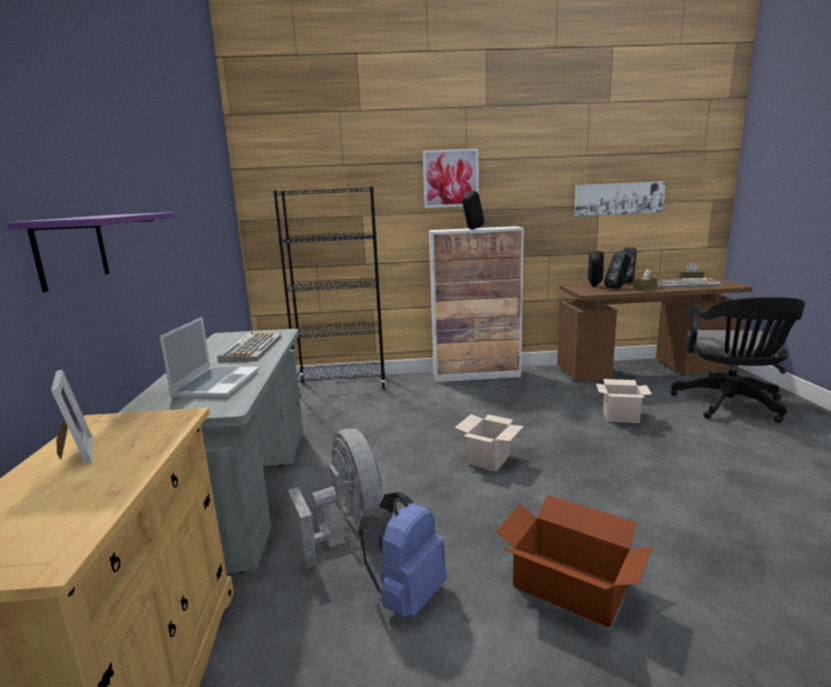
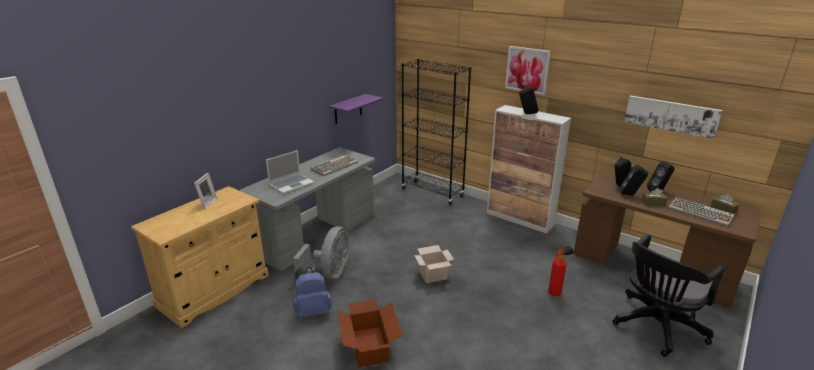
camera: 40 degrees right, 10 degrees up
(71, 250) = (235, 120): purple shelf -> purple shelf (348, 109)
(621, 416) = (556, 292): cardboard box -> fire extinguisher

